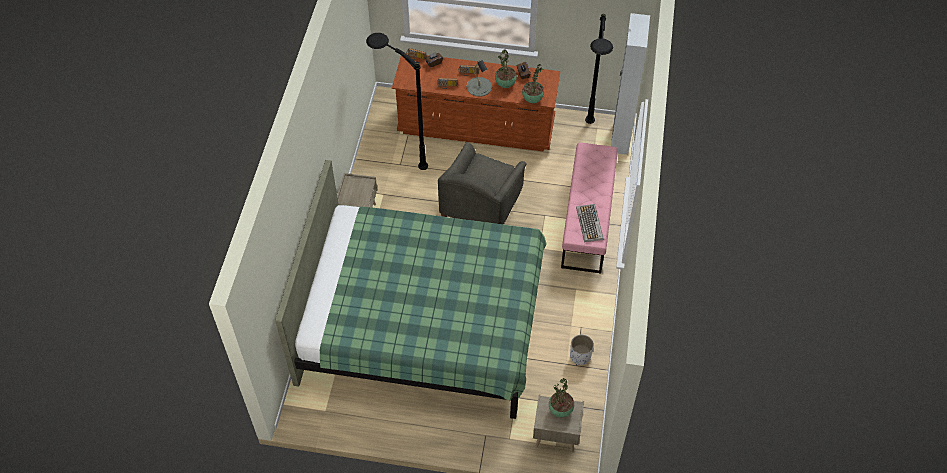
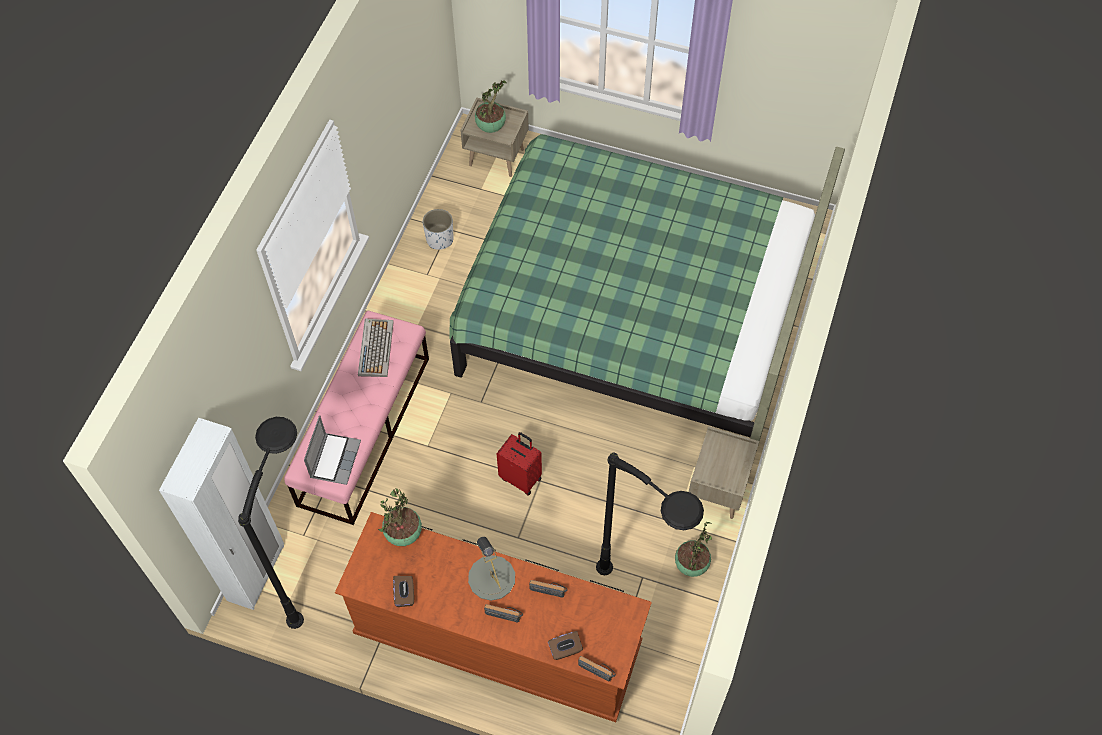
camera: 170 degrees left, 5 degrees up
(481, 205) = (521, 478): grey armchair -> red suitcase
(505, 85) = (443, 575): potted plant -> potted plant (691, 564)
(591, 158) = (335, 458): none -> laptop

